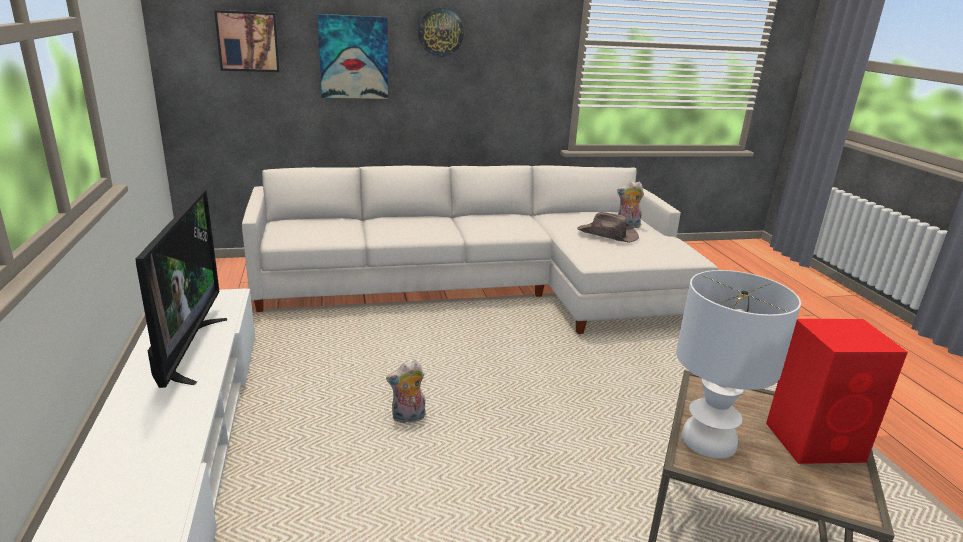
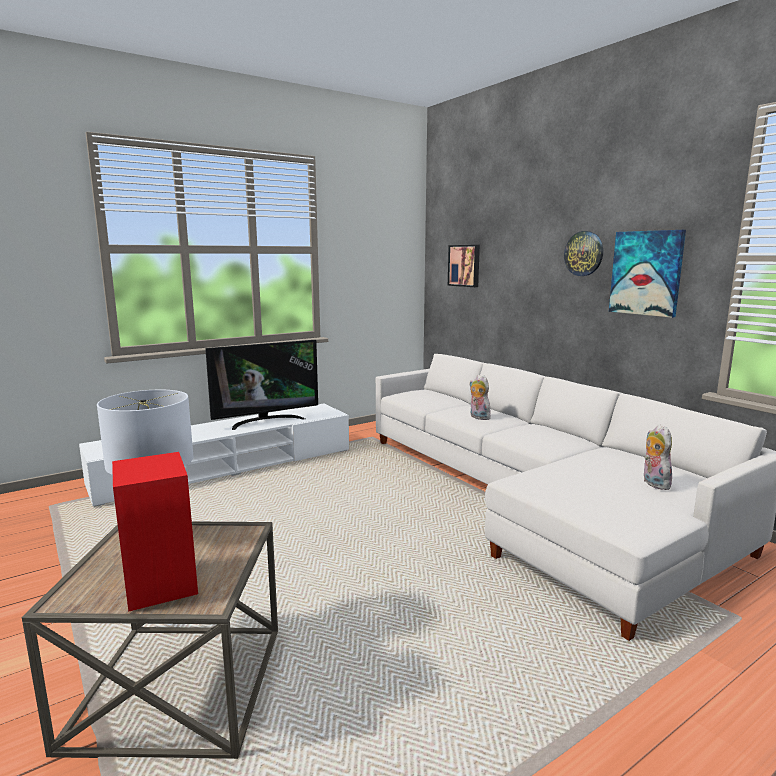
camera: 70 degrees right, 10 degrees down
(353, 57) = (520, 277): picture -> picture (646, 273)
(408, 418) = (293, 512): plush toy -> plush toy (478, 417)
(608, 235) = (595, 476): brown hat -> none

